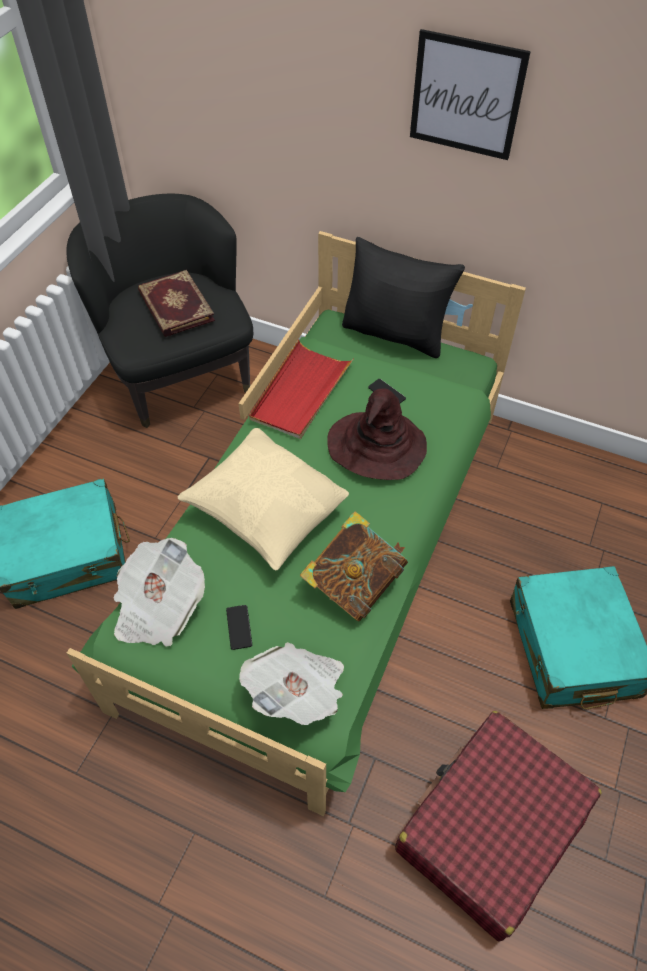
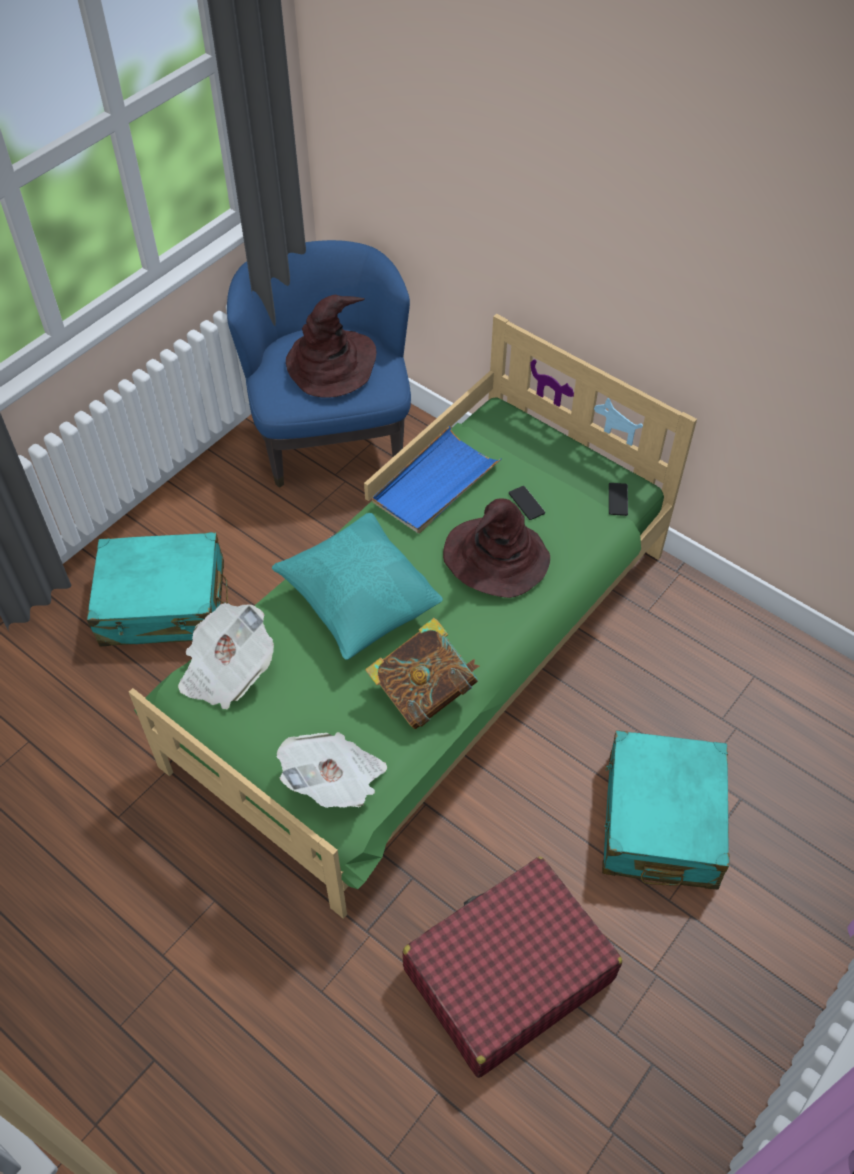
camera: 15 degrees right, 0 degrees up
(175, 306) = (331, 364): book -> brown hat
(180, 374) = (331, 435): black armchair -> blue armchair
(239, 627) = (298, 708): phone -> phone (618, 499)
(266, 513) = (359, 603): beige pillow -> turquoise pillow
(300, 393) = (435, 484): red tray -> blue tray
(396, 333) = (560, 439): black pillow -> none
(466, 96) = (645, 213): picture -> none

